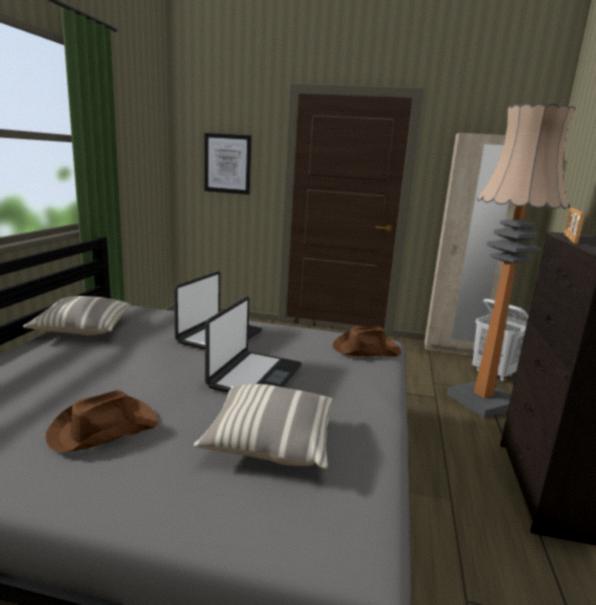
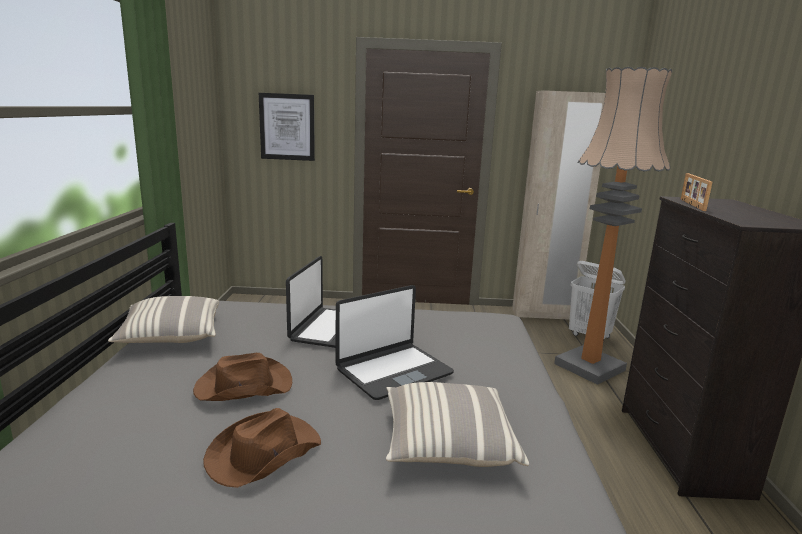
camera: 10 degrees left, 0 degrees up
(254, 376) = (393, 371): laptop -> laptop turned 45 degrees clockwise
(365, 349) = (489, 328): brown hat -> brown hat (243, 386)

